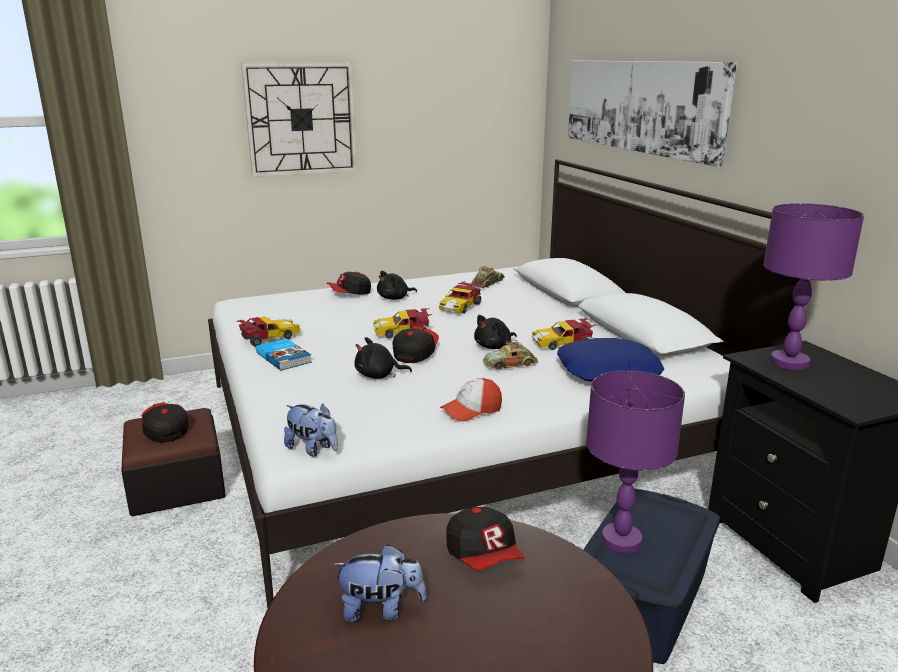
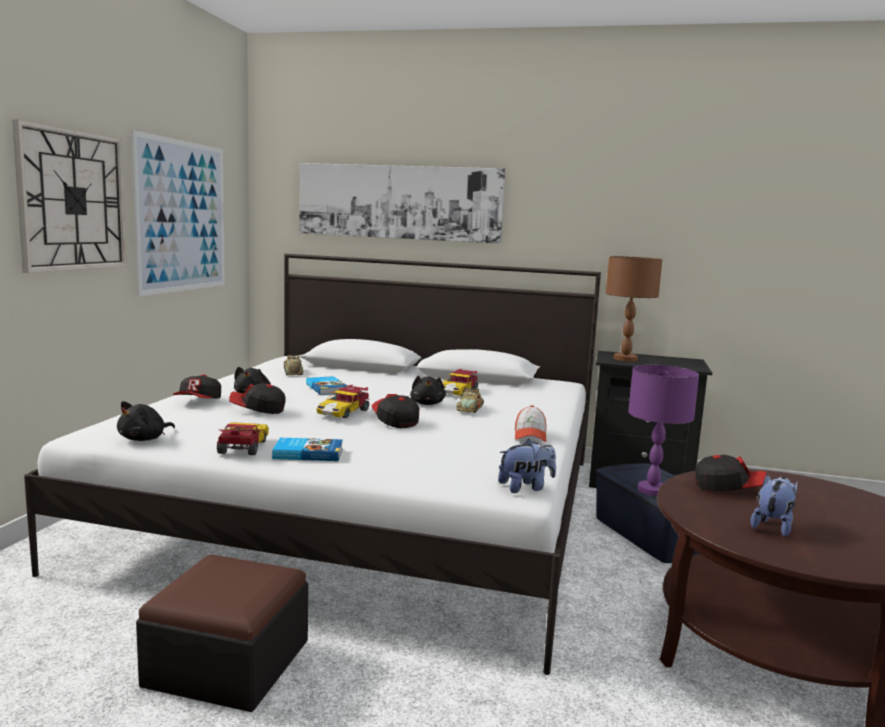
camera: 55 degrees left, 10 degrees down
(165, 430) = (230, 584): cap -> cap (258, 410)
(378, 375) = (417, 439): black plush toy -> black plush toy (144, 439)
(435, 124) = (182, 216): none -> picture
(460, 307) = (327, 388): toy car -> book
(608, 371) = (523, 397): blue pillow -> none
(790, 362) = (625, 359): purple table lamp -> brown table lamp

